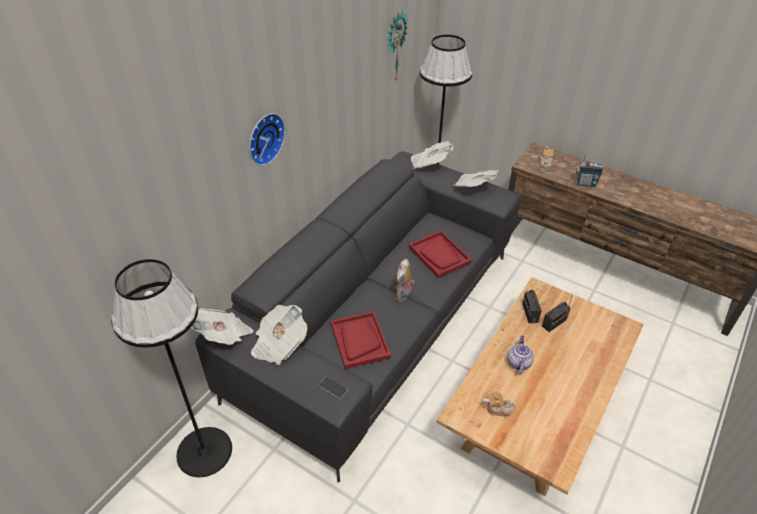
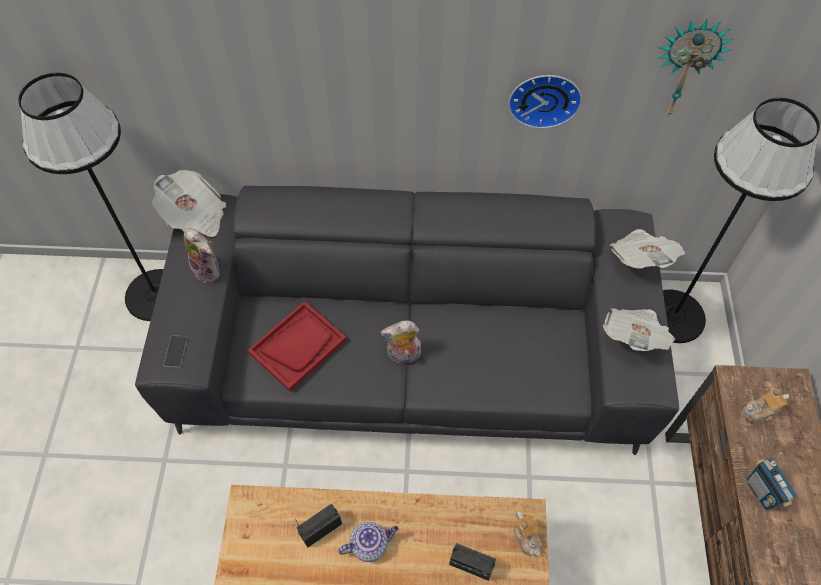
camera: 60 degrees right, 15 degrees up
(264, 138) = (335, 53): wall clock -> wall clock (544, 98)
(279, 344) = (209, 269): newspaper -> plush toy
(439, 255) = (500, 362): red tray -> none
(498, 409) = (280, 549): teapot -> teapot (527, 537)
(529, 313) = (469, 524): radio -> radio (320, 529)

